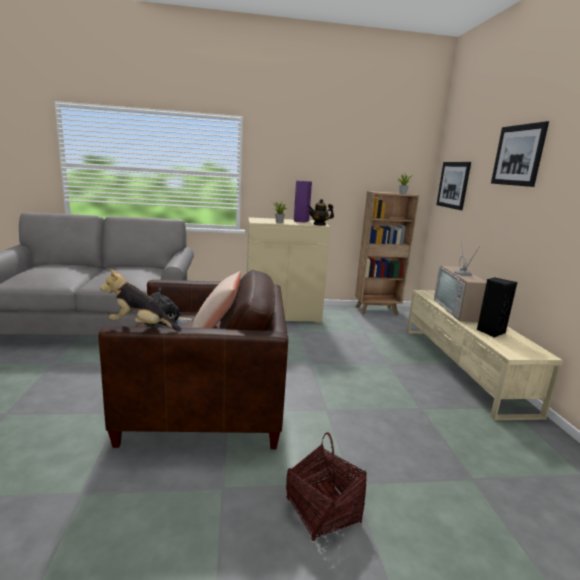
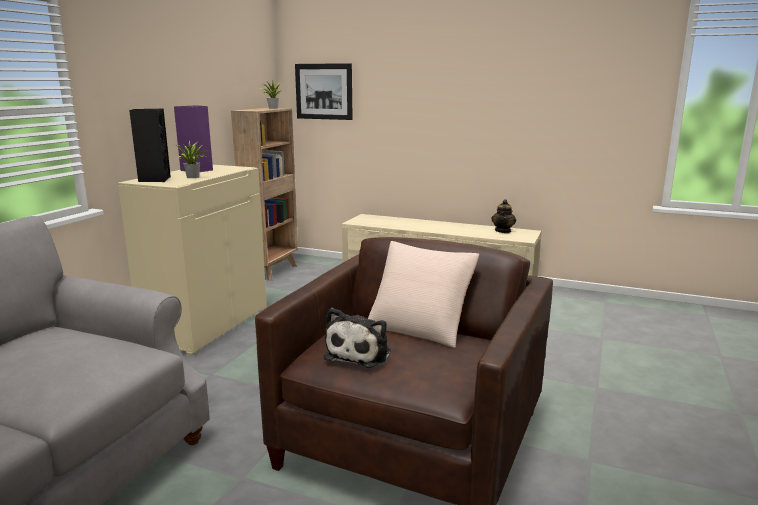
camera: 60 degrees left, 0 degrees up
(141, 326) = (498, 336): plush toy -> none
(319, 224) = (237, 168): teapot -> teapot (503, 231)
(322, 511) = (631, 412): basket -> none
(460, 310) = (420, 225): television -> none
(490, 332) = (476, 231): black speaker -> black speaker (154, 180)
(518, 155) = (429, 56): picture -> none

